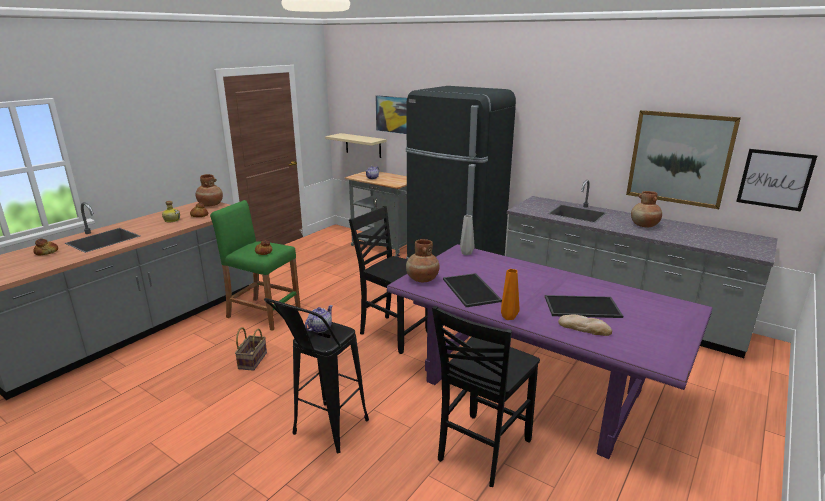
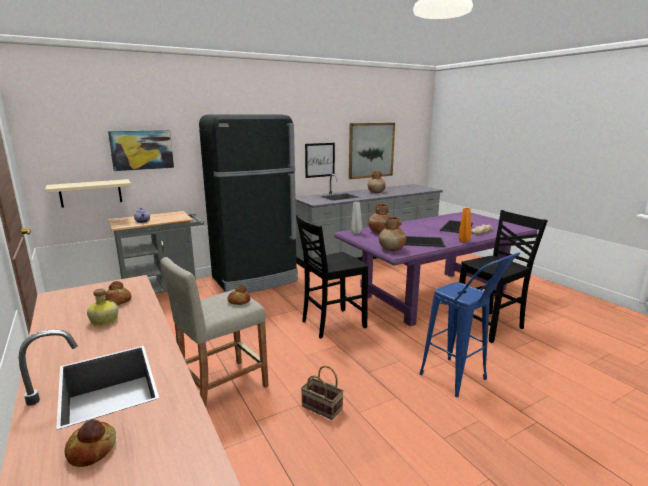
camera: 65 degrees left, 5 degrees down
(210, 205) = (78, 293): brown vase -> brown vase (379, 232)
(263, 313) = (222, 387): green stool -> beige stool
(320, 328) = (451, 291): teapot -> none
(324, 434) = (461, 382): black stool -> blue stool
(481, 450) = (491, 326): black chair -> black chair turned 90 degrees counterclockwise
(774, 179) = (409, 153): picture -> picture (319, 160)

